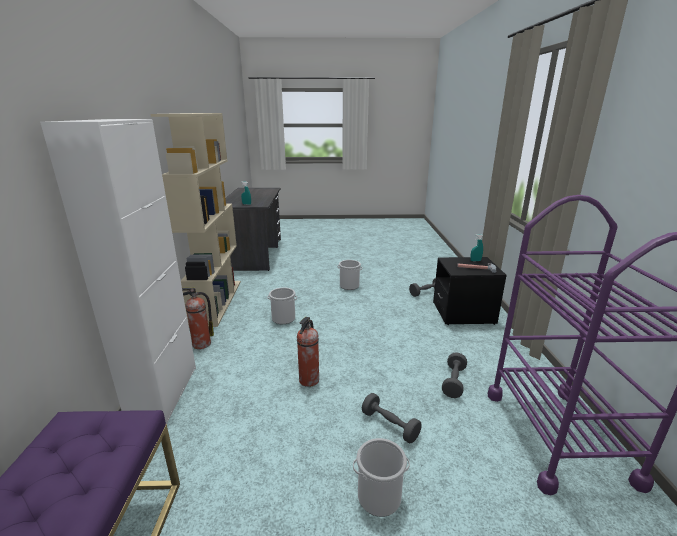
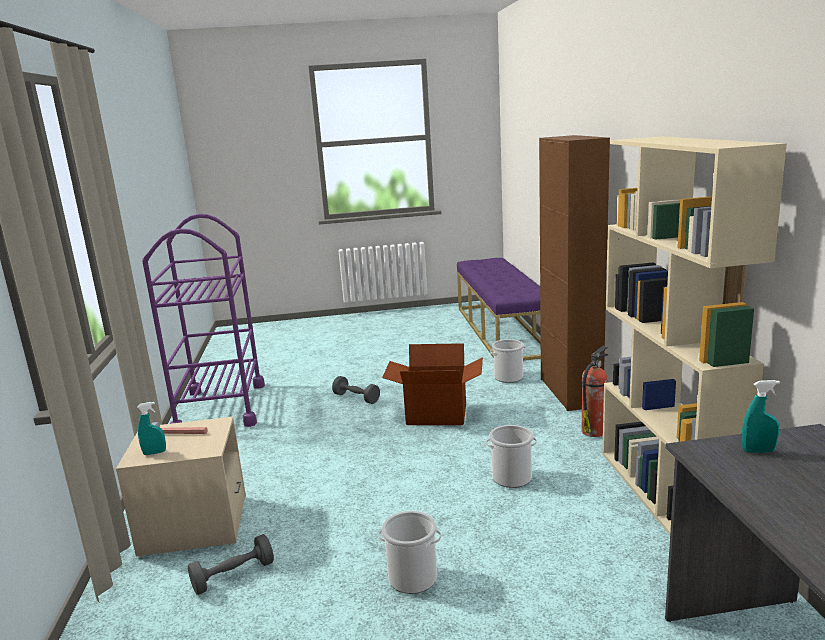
camera: 175 degrees right, 5 degrees down
(164, 394) = (570, 392): white cabinet -> brown cabinet
(308, 380) = (436, 415): fire extinguisher -> cardboard box
(378, 497) = (369, 373): bucket -> bucket (508, 377)
(453, 382) = (282, 431): grey dumbbell -> none
(463, 313) = (194, 526): black nightstand -> beige nightstand

